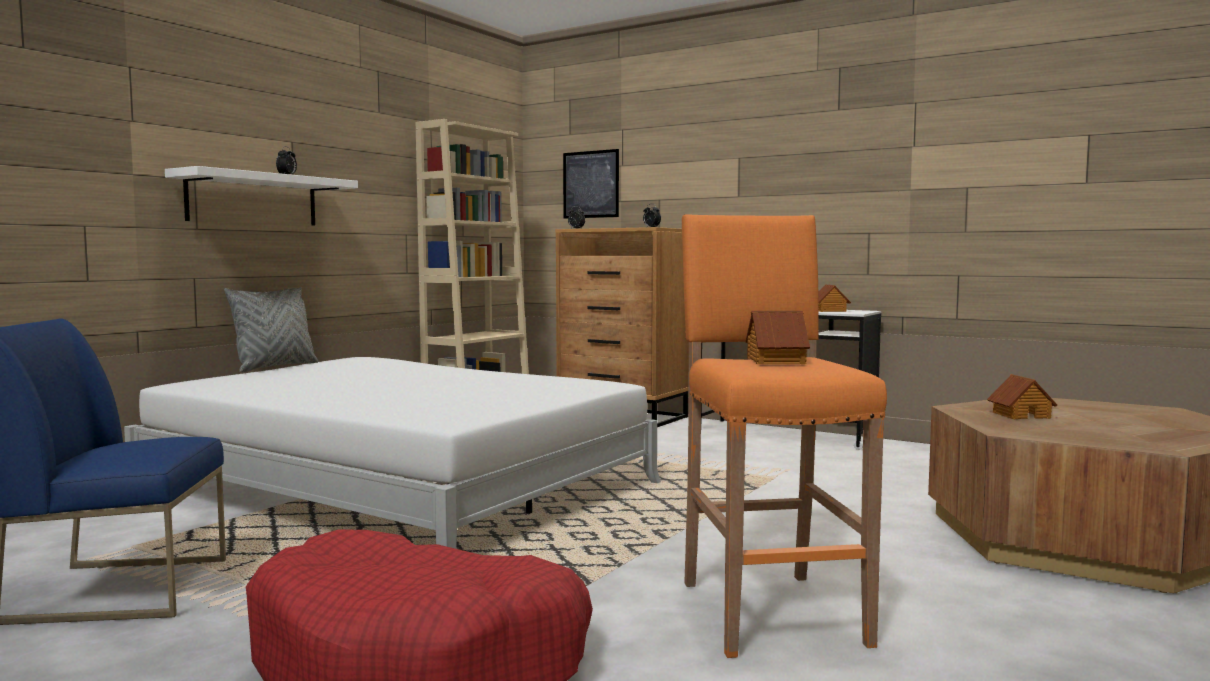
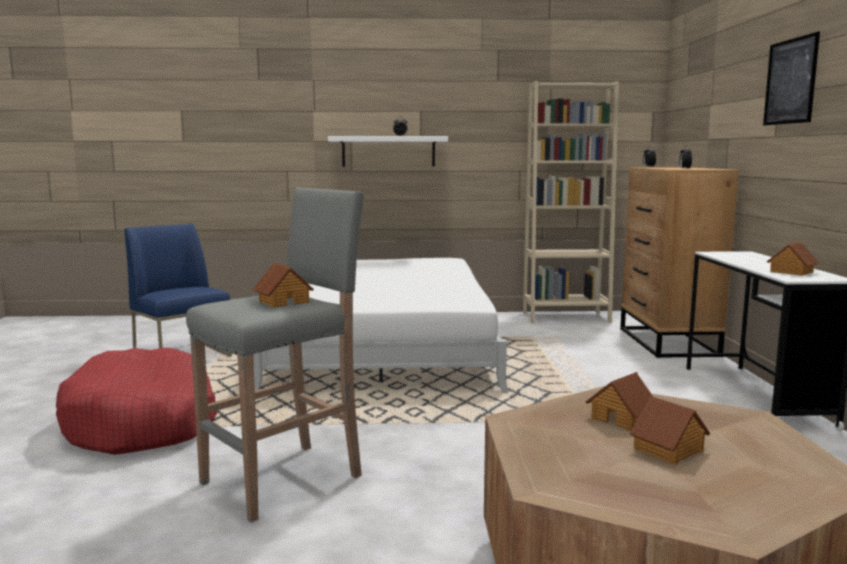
camera: 55 degrees right, 5 degrees up
(274, 367) = (390, 258): grey pillow -> none
(591, 184) = (692, 123): picture -> picture (790, 81)
(769, 610) = (285, 479): orange stool -> grey stool
(1096, 419) = (669, 450): none -> toy house

